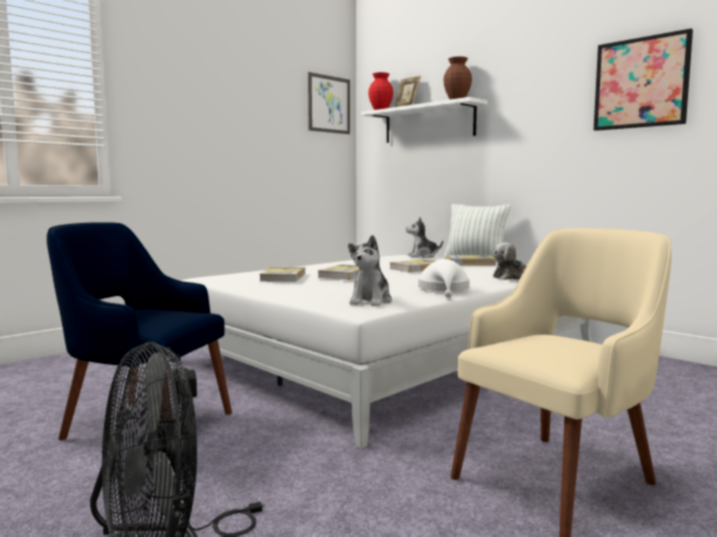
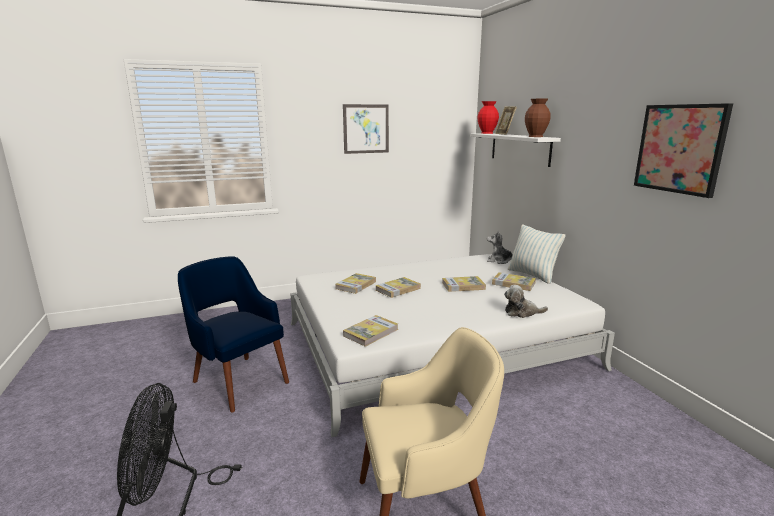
camera: 25 degrees right, 10 degrees up
(329, 104) = (448, 125): picture -> picture (366, 129)
(371, 301) = (371, 332): plush toy -> book
(444, 290) = (443, 324): white hat -> none

